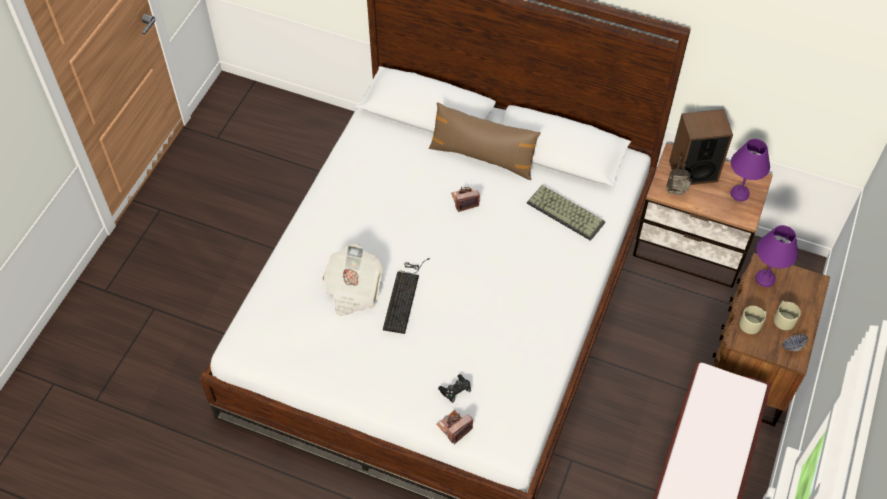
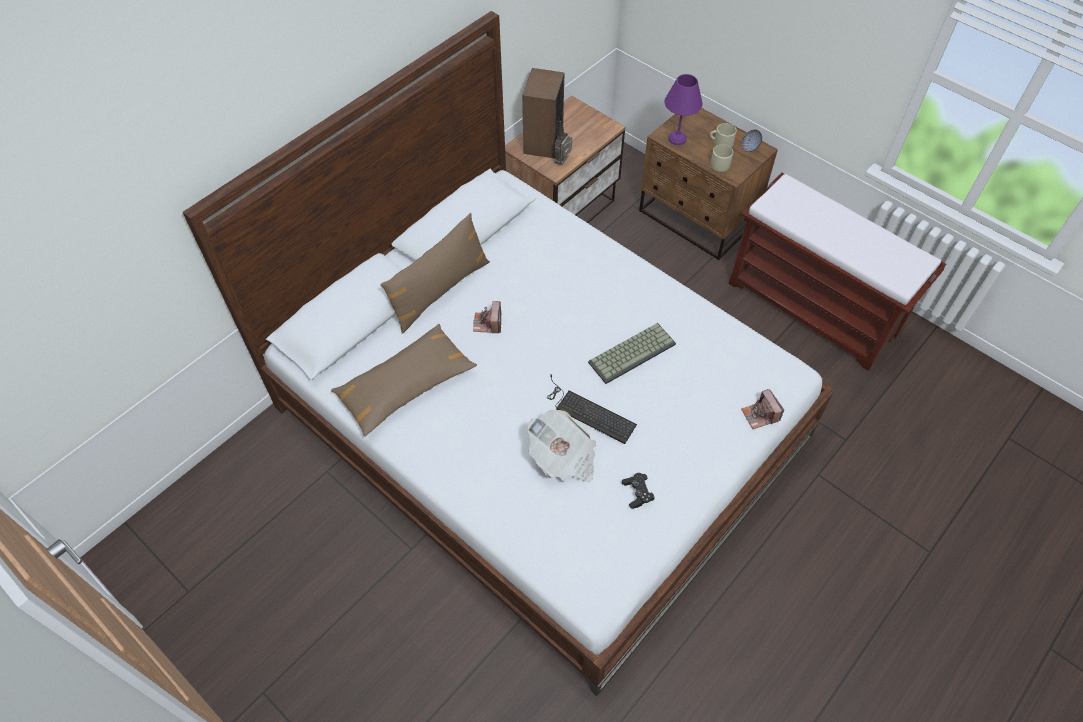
camera: 70 degrees left, 0 degrees up
(380, 168) = (405, 386): none -> brown pillow
(455, 391) = (718, 401): black game controller -> black game controller (637, 493)
(567, 212) = (543, 247): keyboard -> keyboard (632, 352)
(740, 194) = (583, 122): purple table lamp -> none

